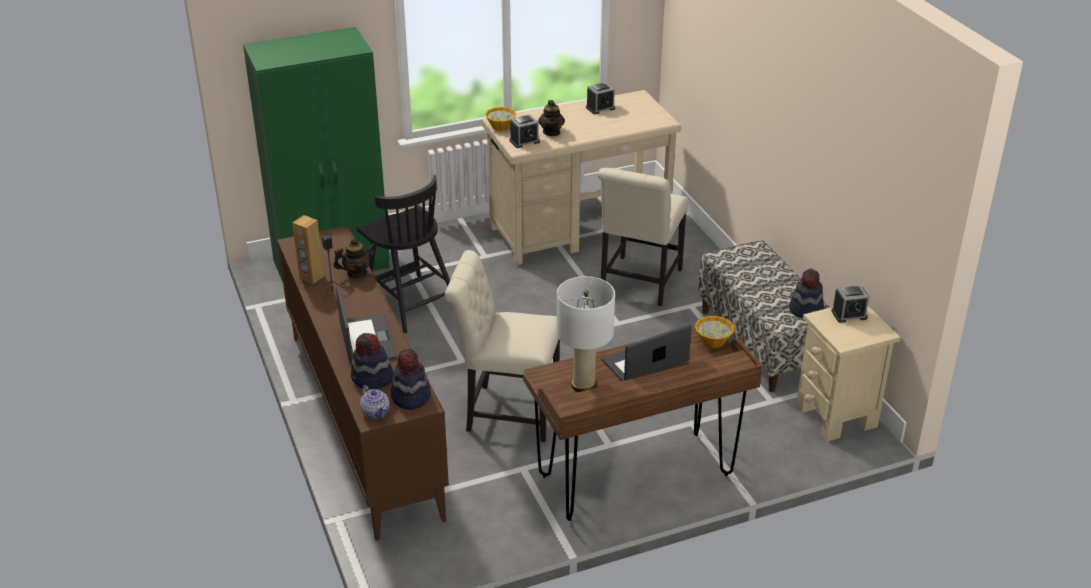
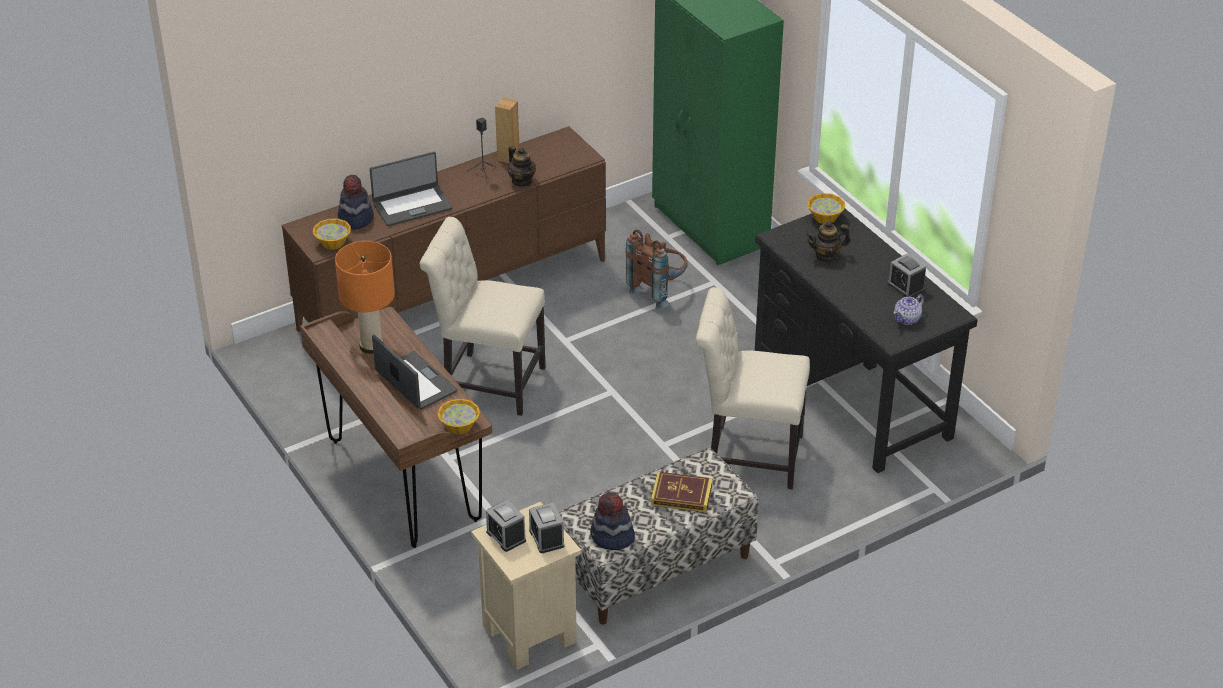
camera: 80 degrees right, 5 degrees up
(375, 412) = (309, 228): teapot -> teapot (907, 319)
(410, 302) = (658, 290): black chair -> brown backpack
(410, 396) = (333, 243): hat -> bowl
(506, 412) = (487, 382): beige chair -> beige chair turned 75 degrees counterclockwise
(524, 141) = (795, 239): alarm clock -> alarm clock (506, 536)
(579, 229) = (853, 395): beige desk -> black desk
(584, 385) = (372, 346): white table lamp -> orange table lamp
(758, 272) = (681, 495): none -> book

